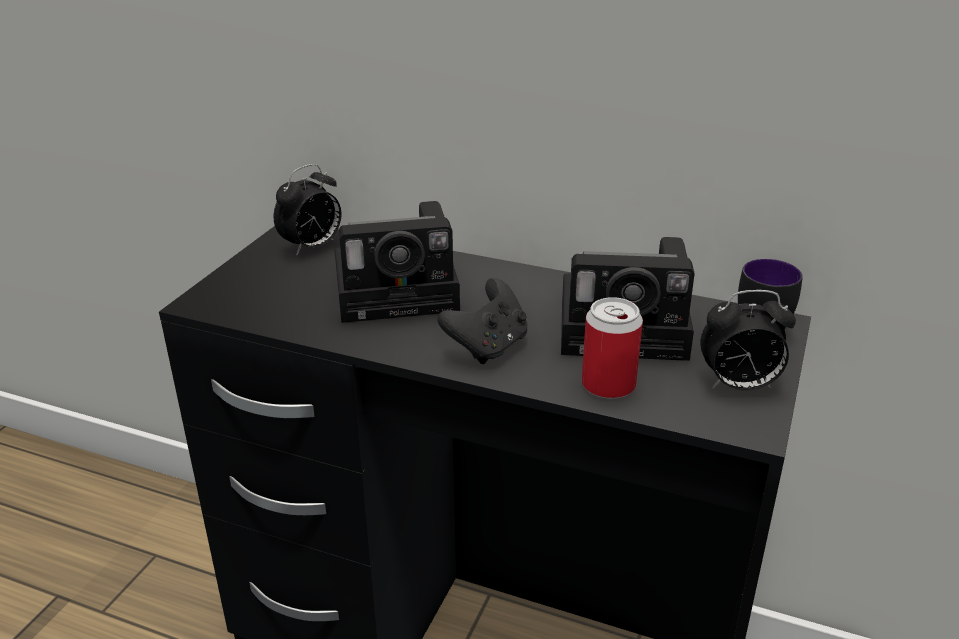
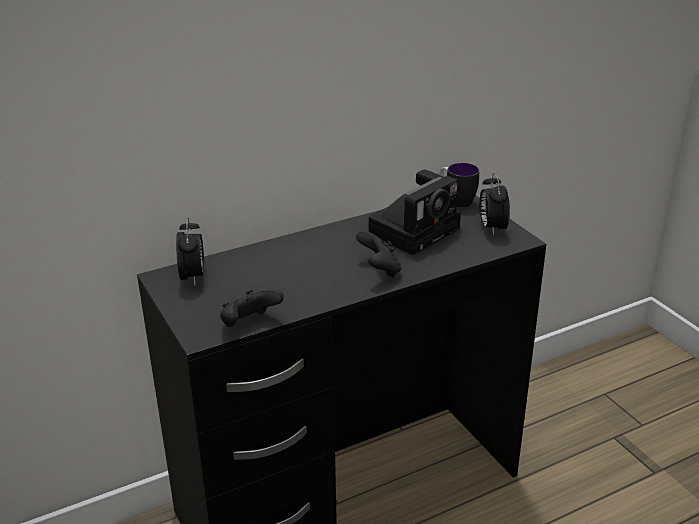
camera: 50 degrees left, 0 degrees up
(256, 318) = (249, 324): none -> black game controller
(402, 291) = (290, 270): camera -> none
(608, 385) = (452, 255): can -> none
(738, 386) = (491, 228): alarm clock -> alarm clock turned 135 degrees clockwise

